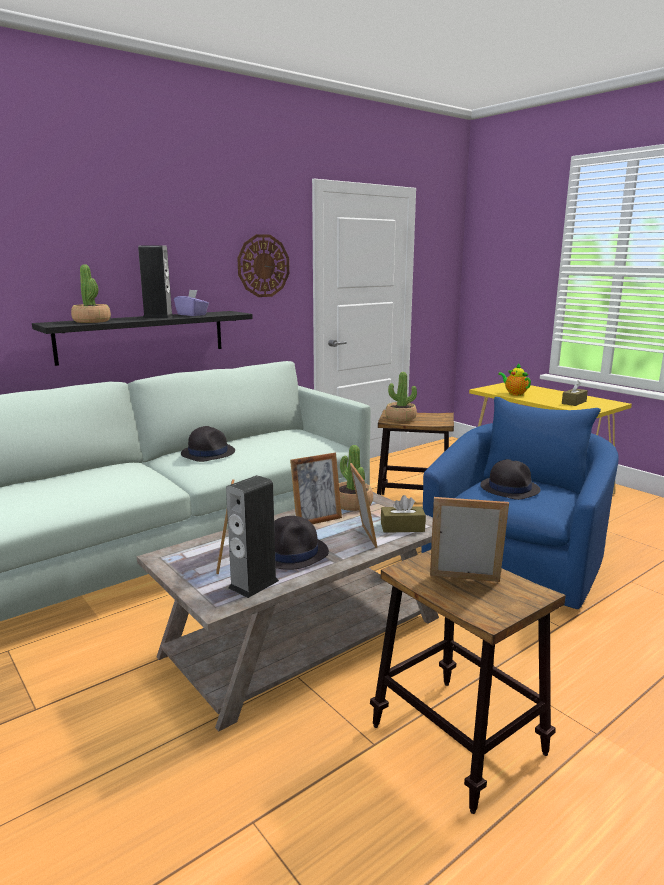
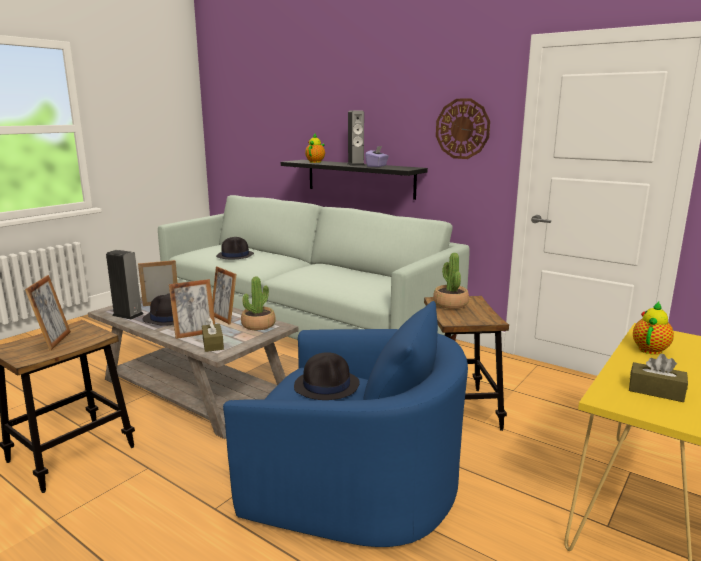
camera: 75 degrees right, 0 degrees up
(92, 321) = (316, 162): potted plant -> teapot
(208, 453) = (318, 268): black hat -> black hat (235, 255)

